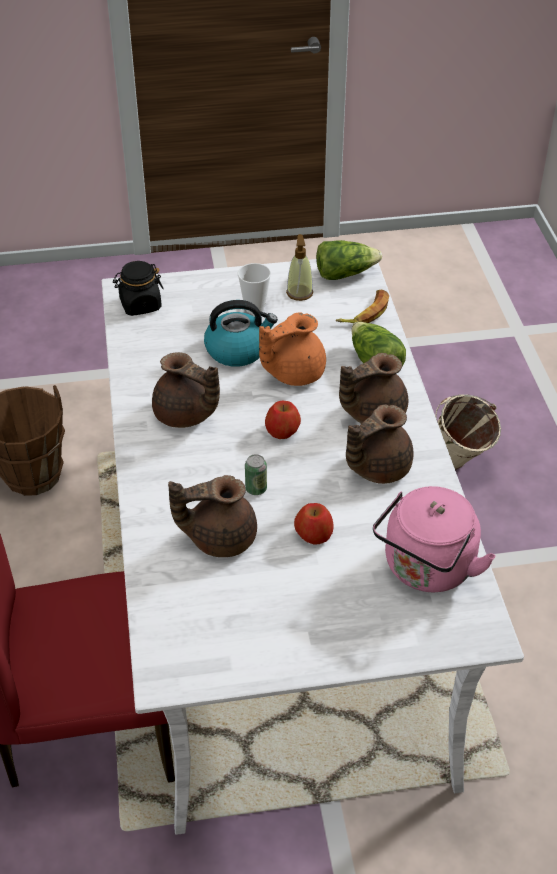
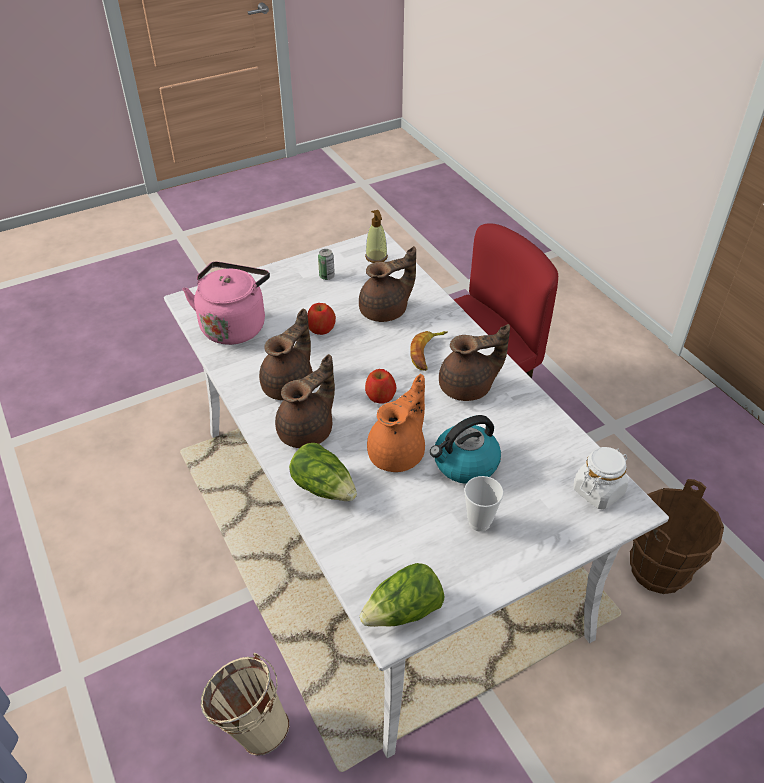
camera: 160 degrees right, 0 degrees up
(140, 305) = (598, 491): black jar -> white jar
(185, 415) = (468, 387): brown teapot -> brown teapot turned 150 degrees clockwise
(256, 489) = (378, 346): can -> can (327, 276)
(299, 293) = (442, 561): soap dispenser -> soap dispenser (376, 257)
(366, 312) = (355, 553): banana -> banana (427, 353)

